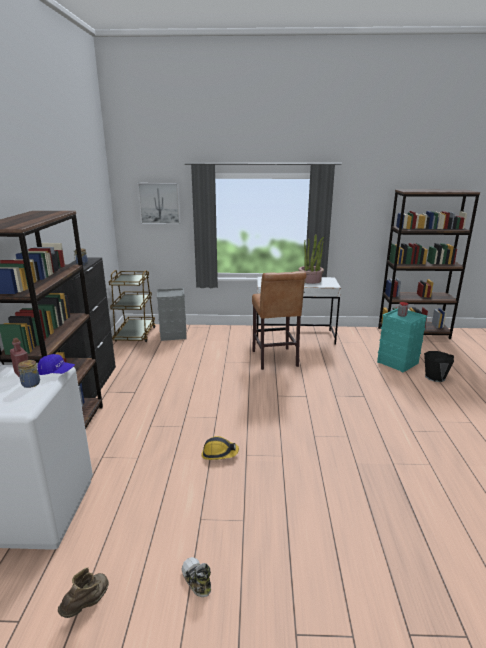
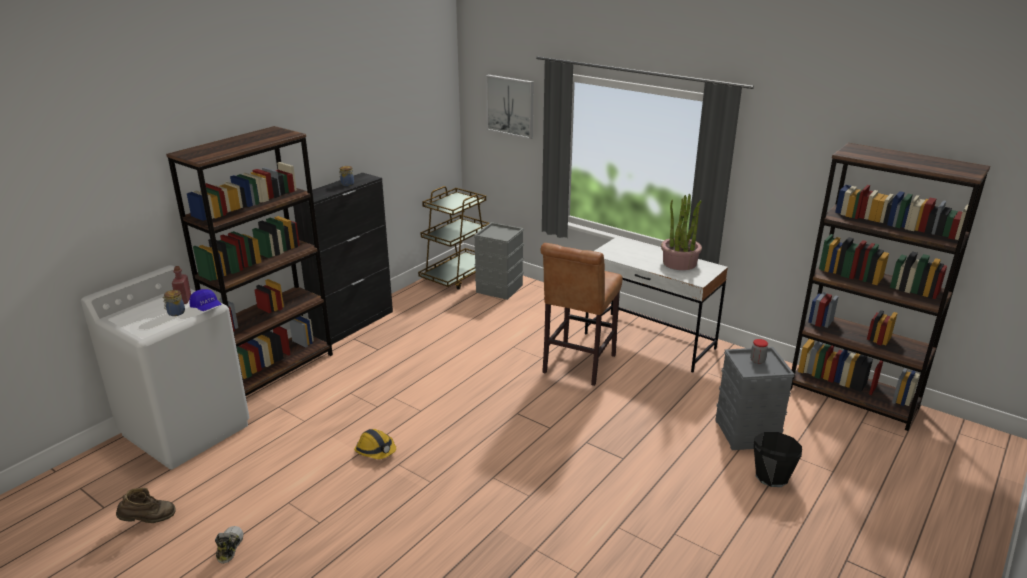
camera: 35 degrees right, 5 degrees up
(398, 362) = (747, 434): turquoise storage box -> grey storage box

